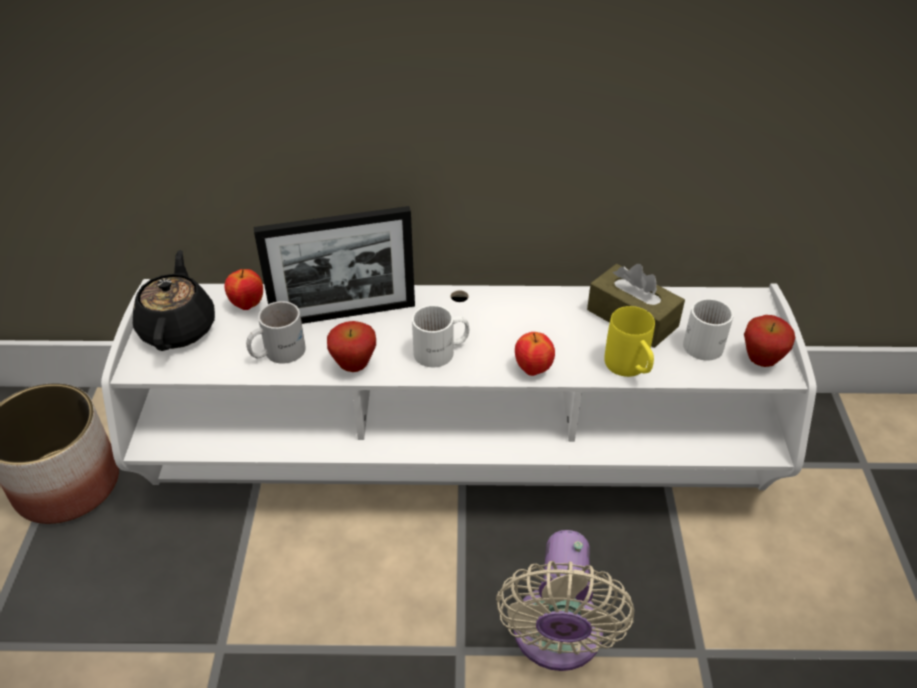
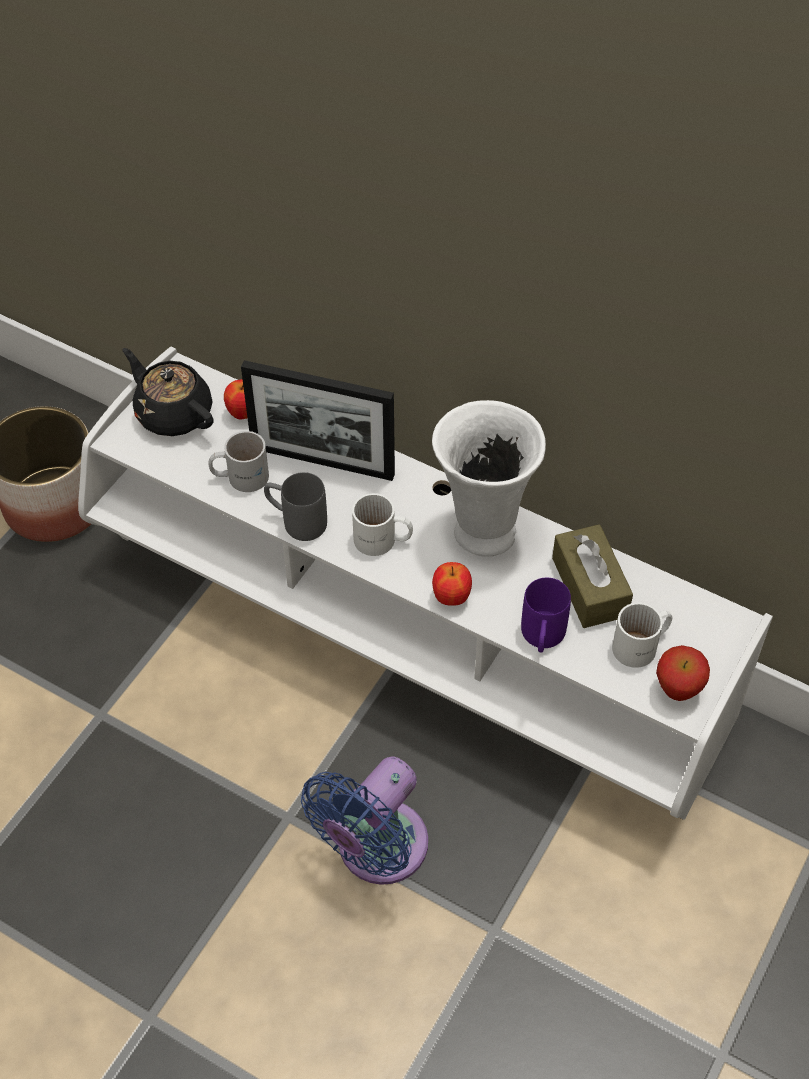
camera: 30 degrees right, 10 degrees up
(179, 328) = (173, 413): black teapot -> black teapot turned 75 degrees counterclockwise
(354, 366) = (296, 521): apple -> grey mug
(518, 315) = (482, 533): none -> white vase
(556, 638) = (376, 850): beige fan -> blue fan
(630, 369) = (542, 639): yellow mug -> purple mug

